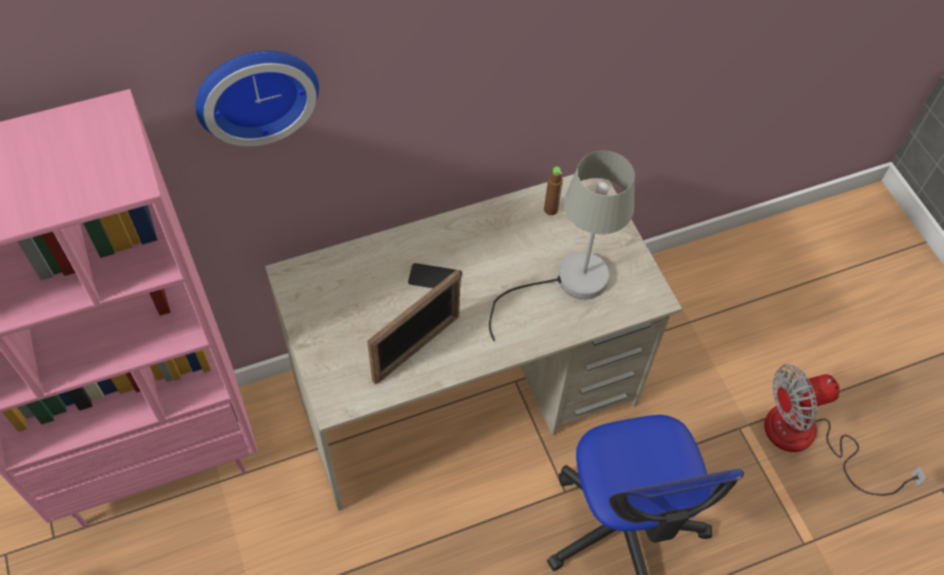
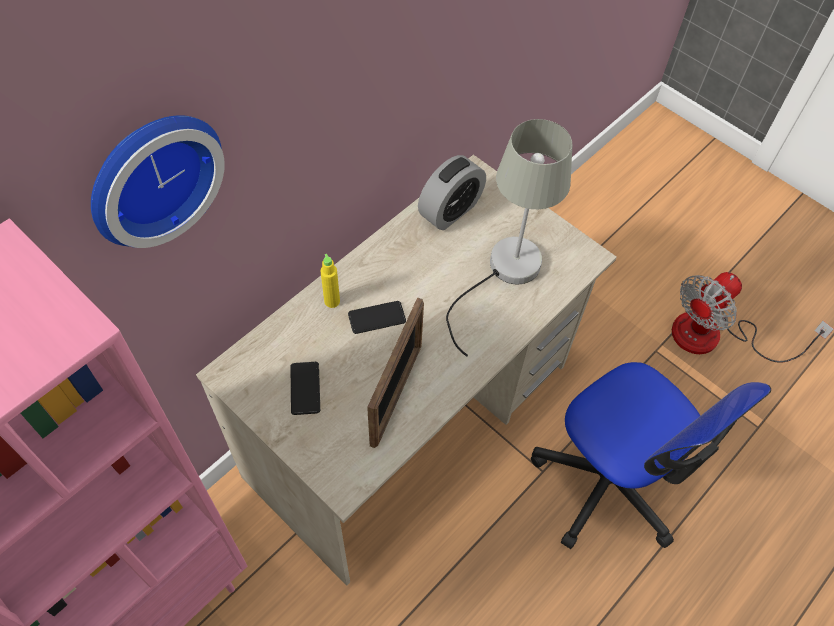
camera: 25 degrees left, 0 degrees up
(345, 312) = (305, 388): none -> phone
(405, 249) = (332, 301): none -> yellow bottle
(550, 209) = (450, 211): brown bottle -> alarm clock

